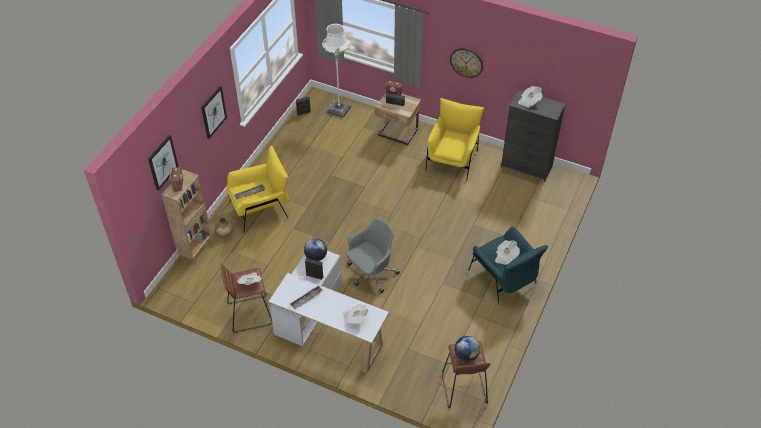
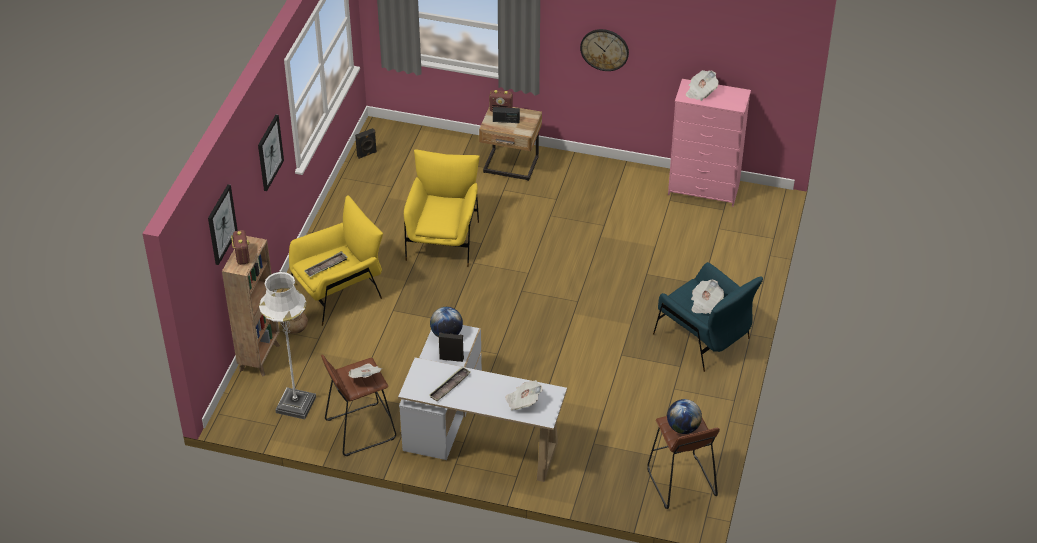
camera: 10 degrees left, 5 degrees down
(339, 109) = (417, 144): white floor lamp -> white floor lamp (296, 405)
(371, 273) = (519, 355): grey office chair -> none
(452, 159) = (597, 192): yellow armchair -> yellow armchair (443, 239)
(527, 167) = (704, 189): black dresser -> pink dresser

